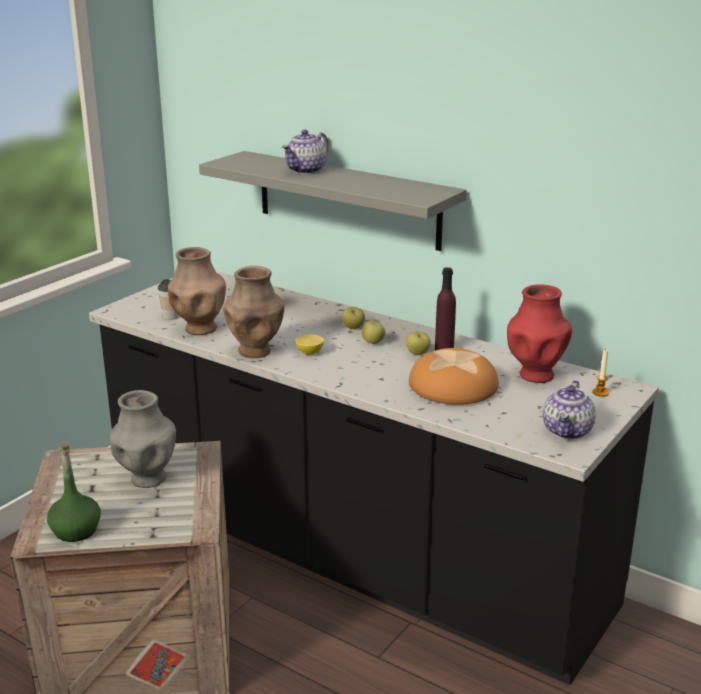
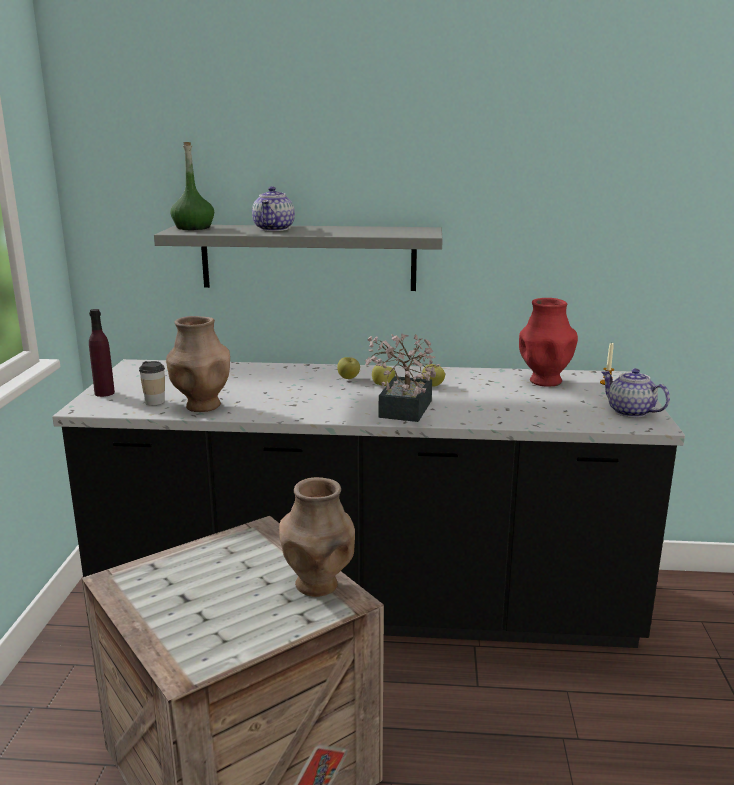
camera: 30 degrees left, 5 degrees down
(76, 530) = (217, 645): green bottle -> green bottle (193, 228)
(147, 479) = (237, 570): grey vase -> none
(255, 352) = (287, 413): brown vase -> brown vase (318, 585)
(309, 352) = (338, 403): lemon -> none
(351, 375) = (402, 411): none -> potted plant
(444, 349) = (447, 378): purple bottle -> purple bottle (104, 393)
(452, 386) = (497, 401): bread -> none
(567, 431) = (629, 412): teapot -> teapot turned 150 degrees clockwise

